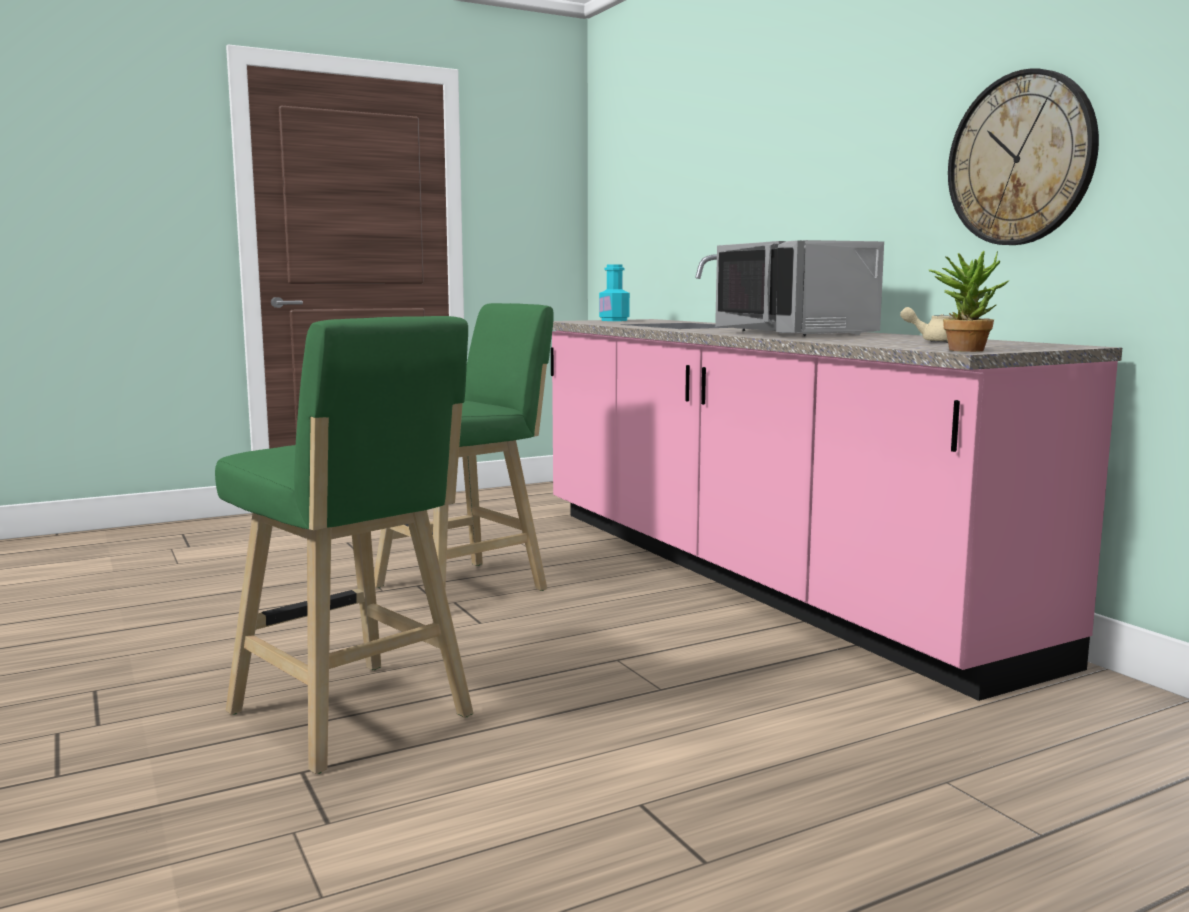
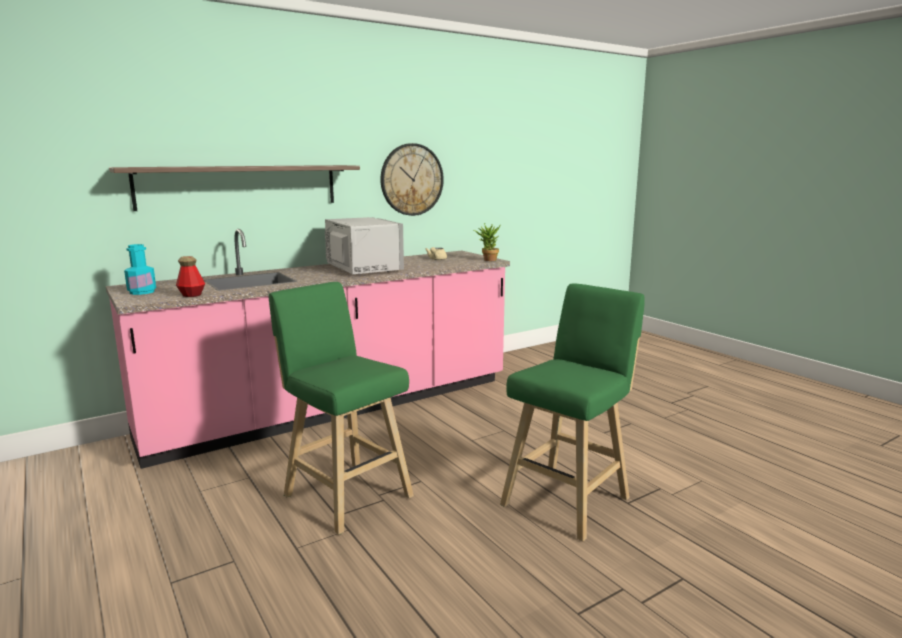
camera: 95 degrees left, 5 degrees up
(593, 323) = (191, 295): none -> bottle
(766, 195) = (240, 186): none -> shelf
(797, 333) = (362, 268): grey microwave -> grey microwave turned 90 degrees counterclockwise

